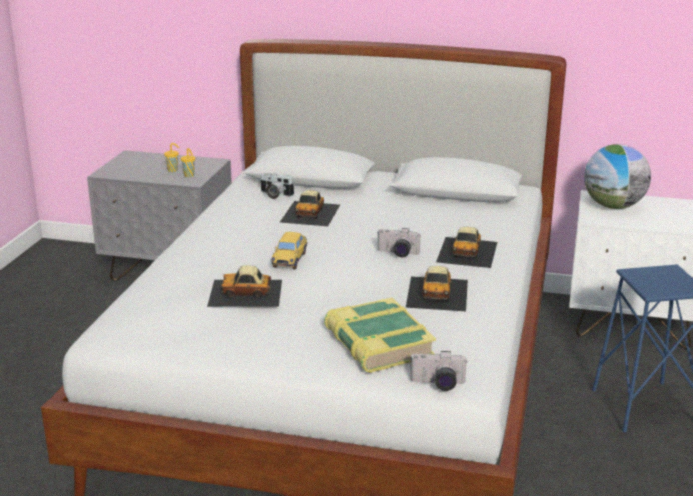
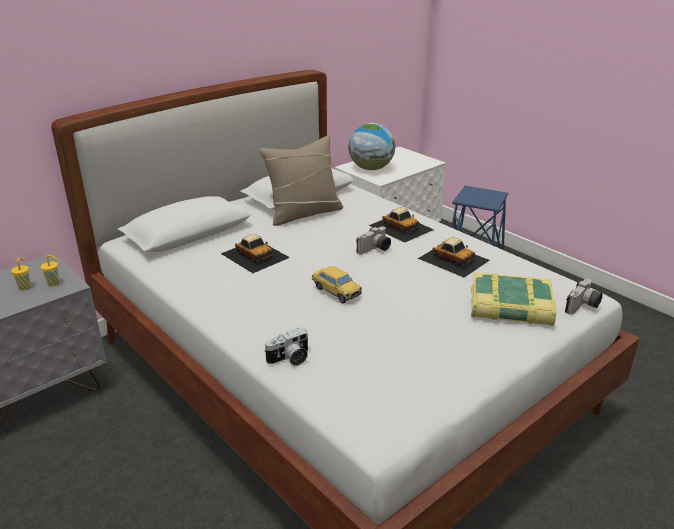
camera: 55 degrees left, 5 degrees up
(246, 293) = (378, 331): toy car -> none
(275, 195) = (195, 257): camera -> camera (290, 359)
(423, 205) = (304, 213): none -> beige pillow

